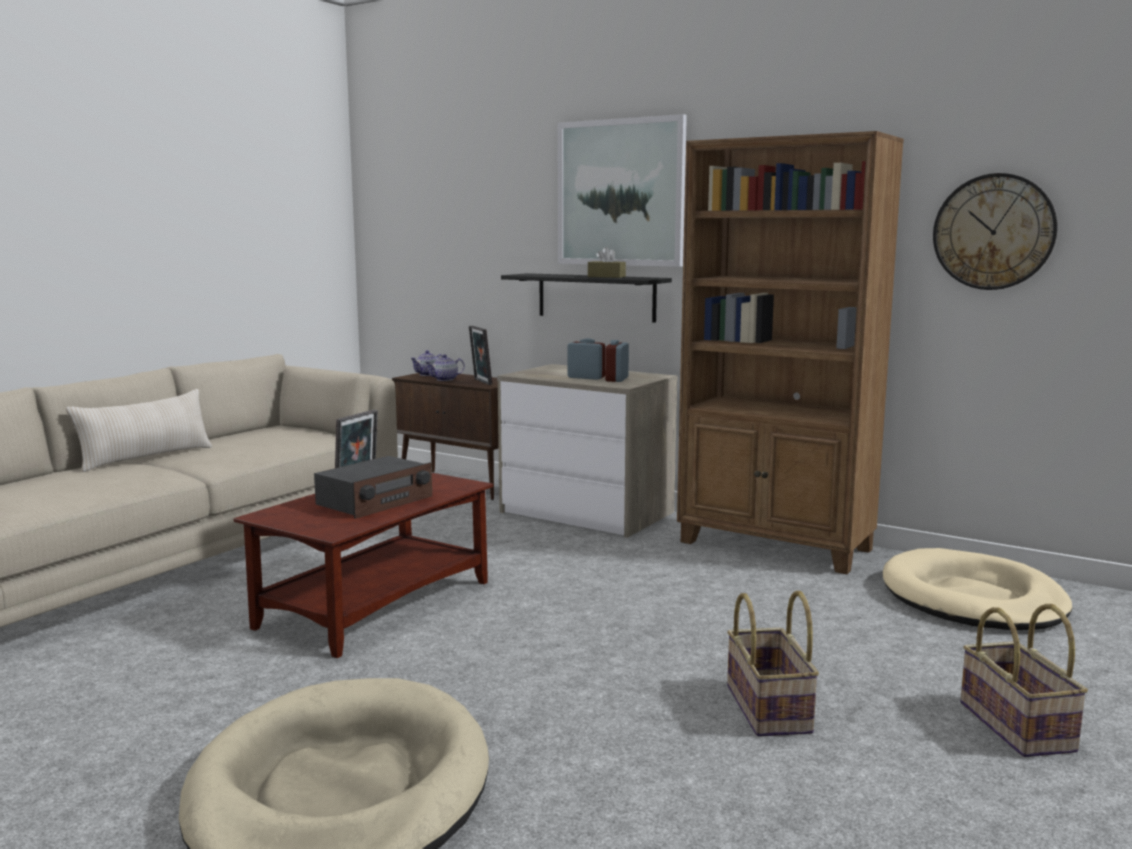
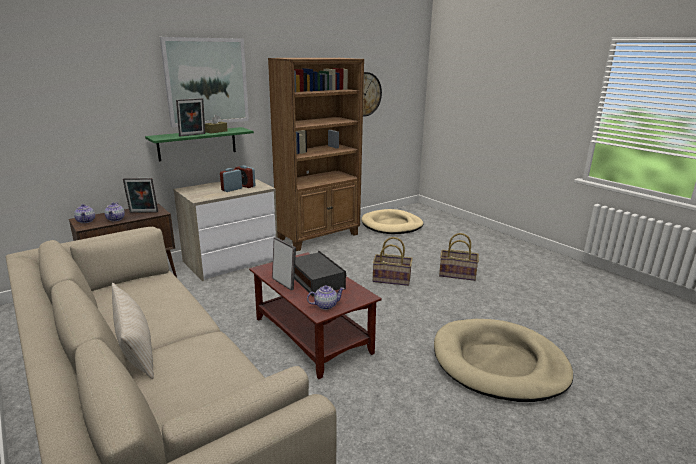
camera: 70 degrees left, 10 degrees up
(290, 515) = (325, 305): none -> teapot
(561, 276) = (193, 135): none -> picture frame
(596, 297) = (197, 143): black shelf -> green shelf
(1018, 727) = (477, 247): basket -> basket (391, 279)

